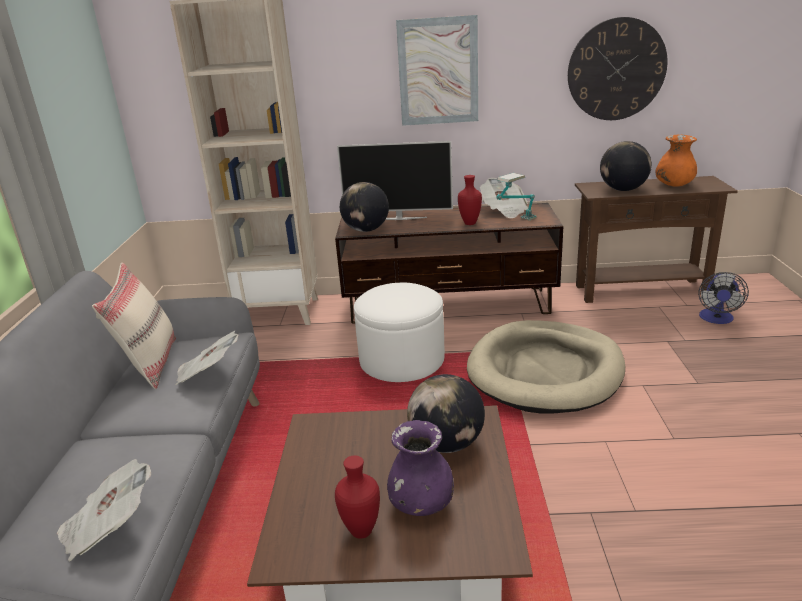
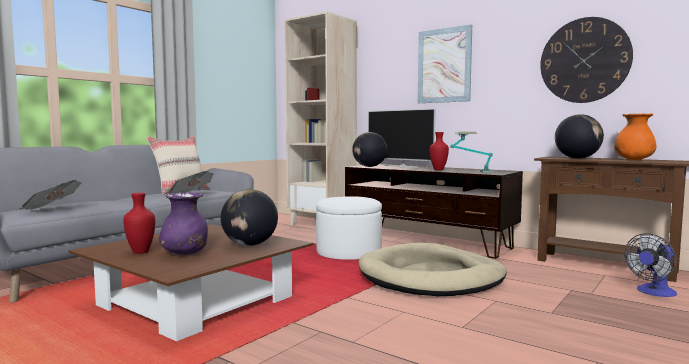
camera: 35 degrees right, 20 degrees down
(504, 210) = (478, 170): newspaper -> none

